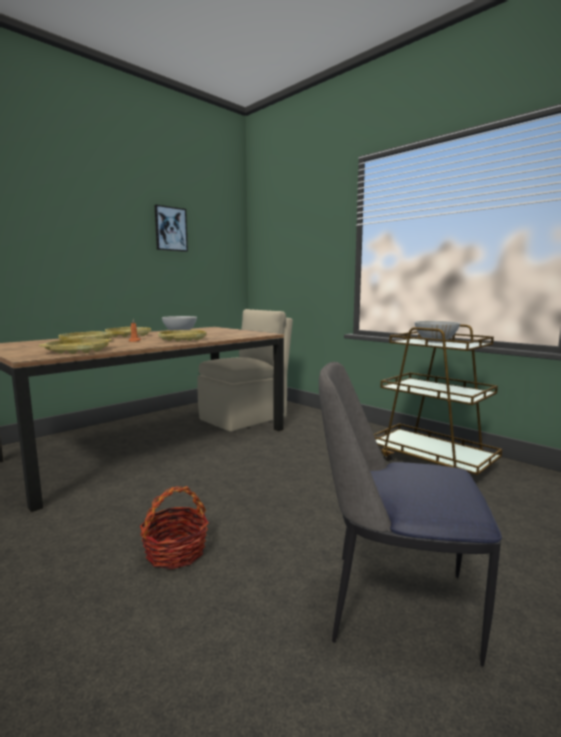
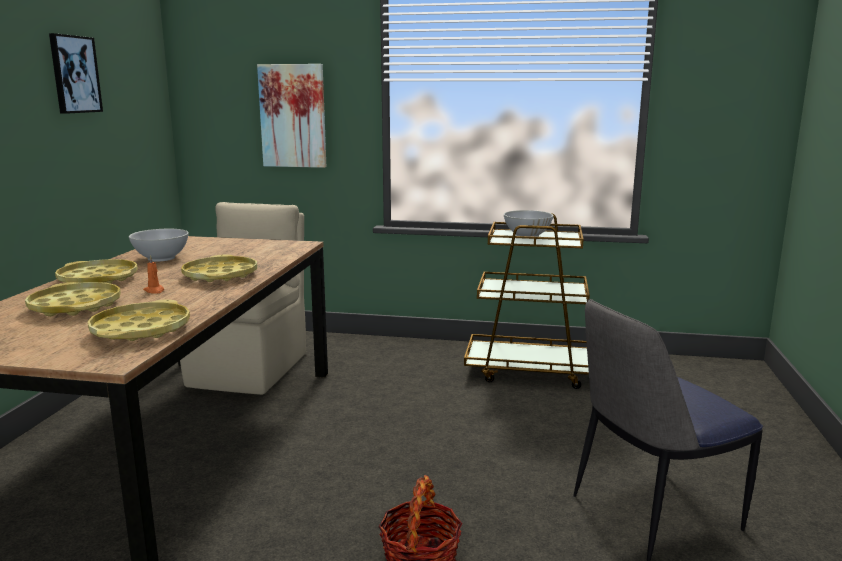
camera: 35 degrees left, 5 degrees up
(305, 256) = (293, 116): none -> picture

